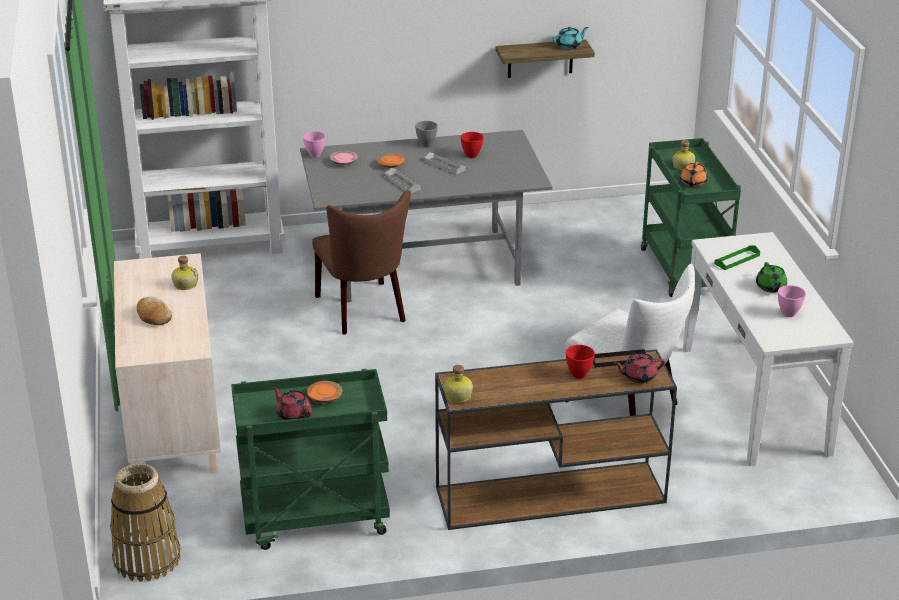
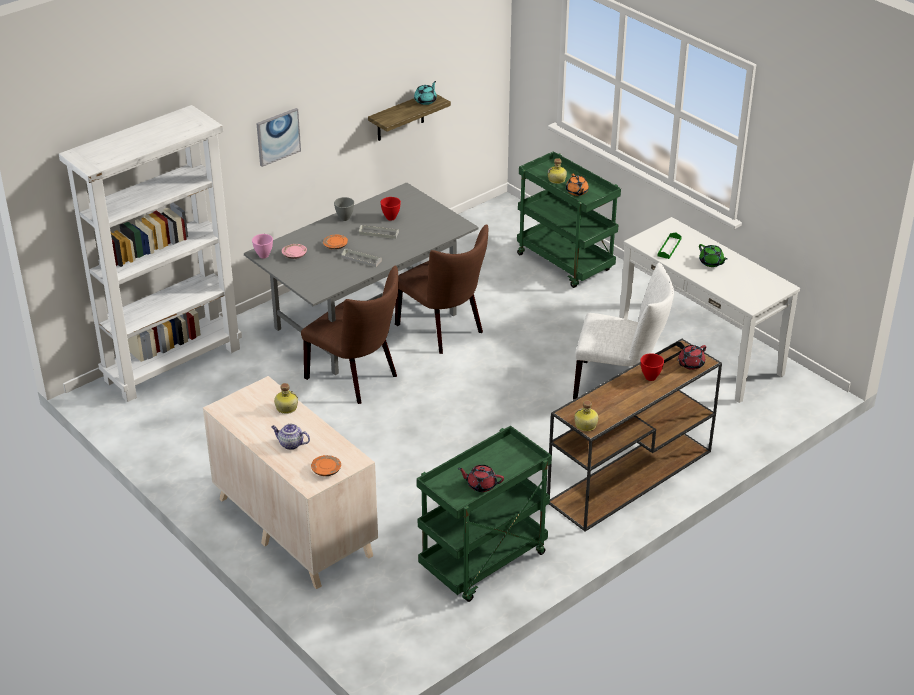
camera: 30 degrees left, 5 degrees up
(146, 559) = (388, 646): basket -> none
(153, 316) = (290, 444): bread -> teapot
(324, 397) = (489, 462): orange plate -> orange plate (326, 470)
(374, 37) = (278, 136): none -> picture
(493, 295) = (444, 330): none -> brown chair
(788, 313) = (741, 280): pink bowl -> none

